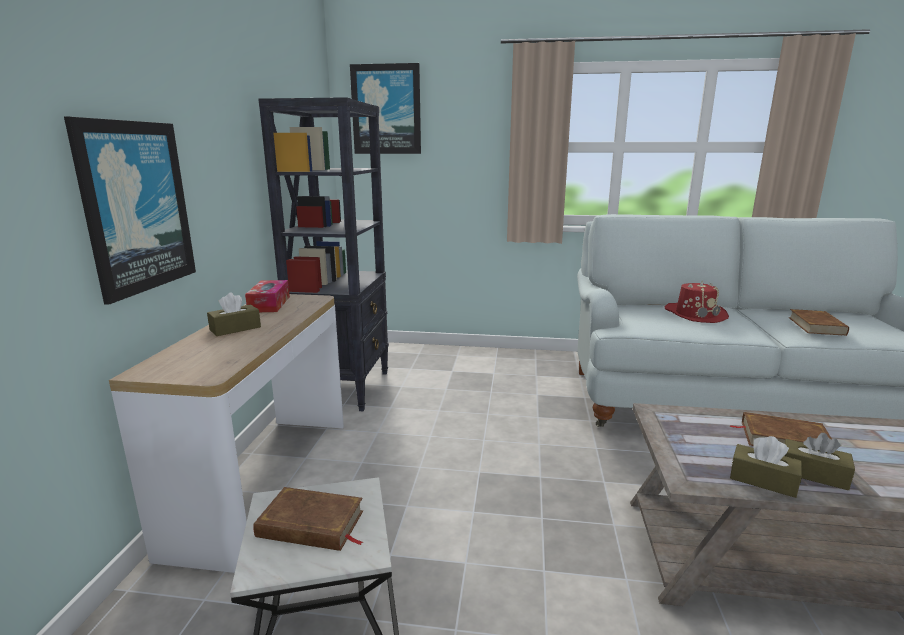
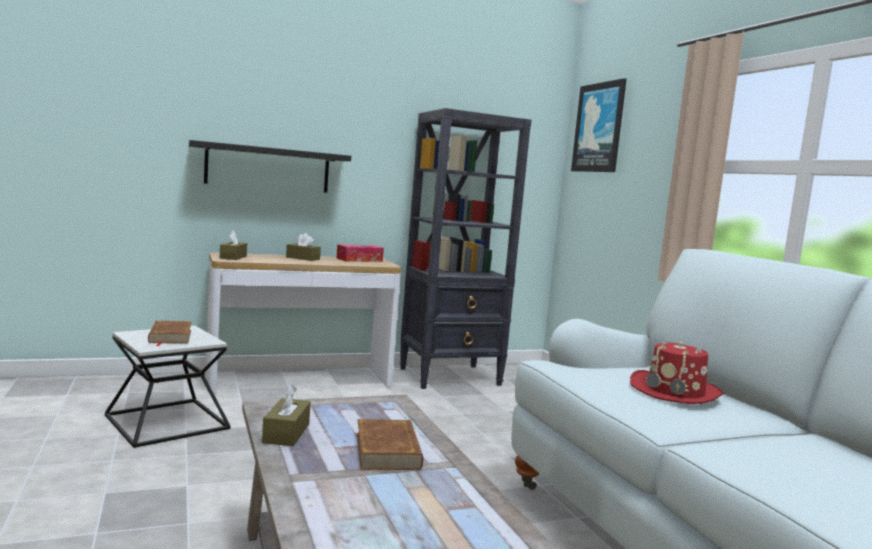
camera: 60 degrees right, 10 degrees down
(136, 207) = (268, 168): picture -> black shelf
(813, 474) = (316, 455): brown tissue box -> brown tissue box (233, 257)
(816, 326) = (781, 458): brown book -> none

